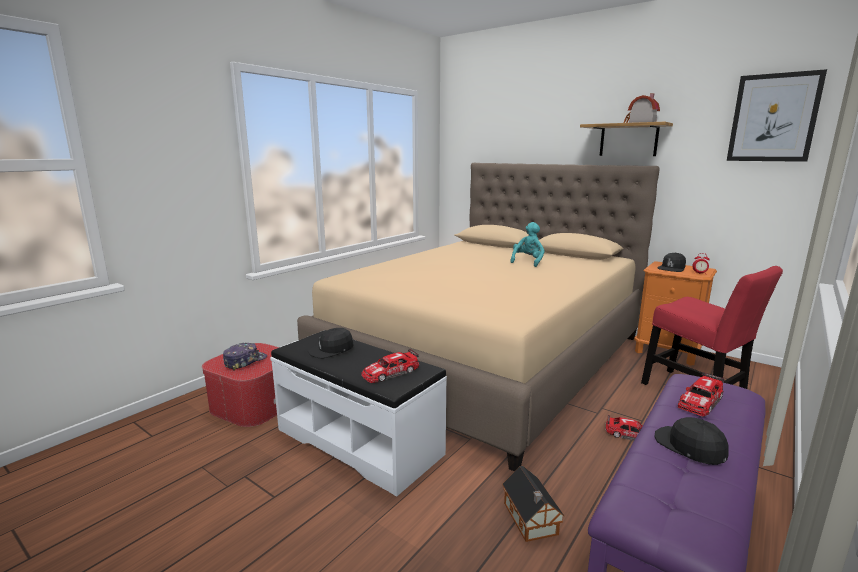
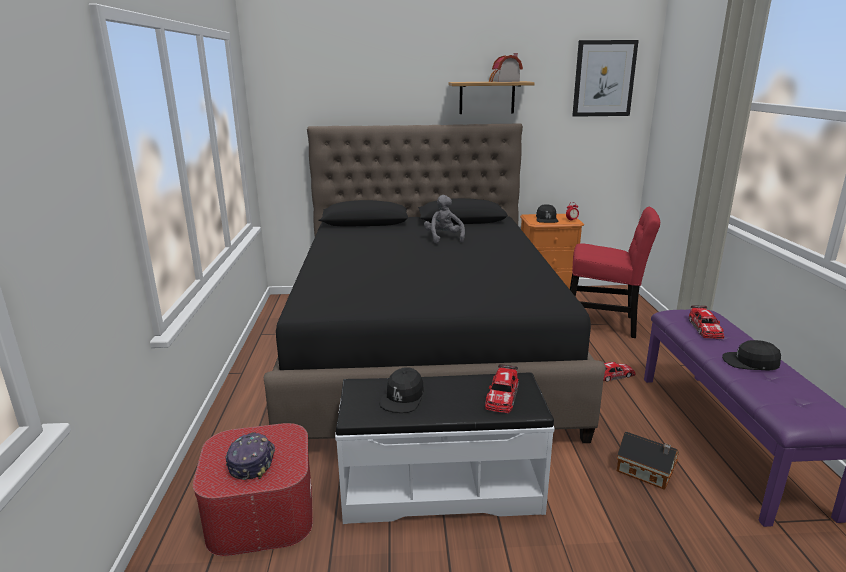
camera: 40 degrees left, 5 degrees up
(486, 357) = (425, 351): beige bed -> black bed
(527, 262) = (444, 238): turquoise plush toy -> grey plush toy

